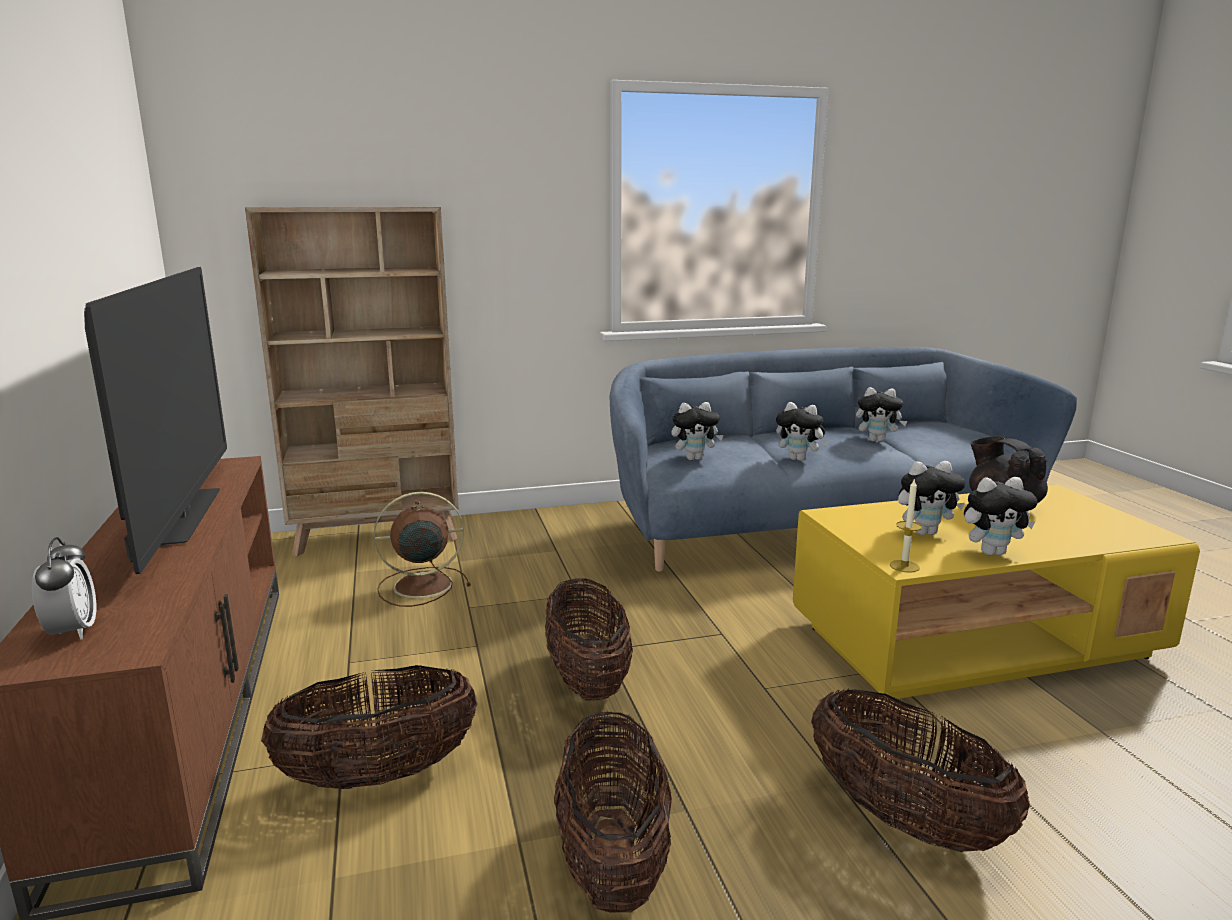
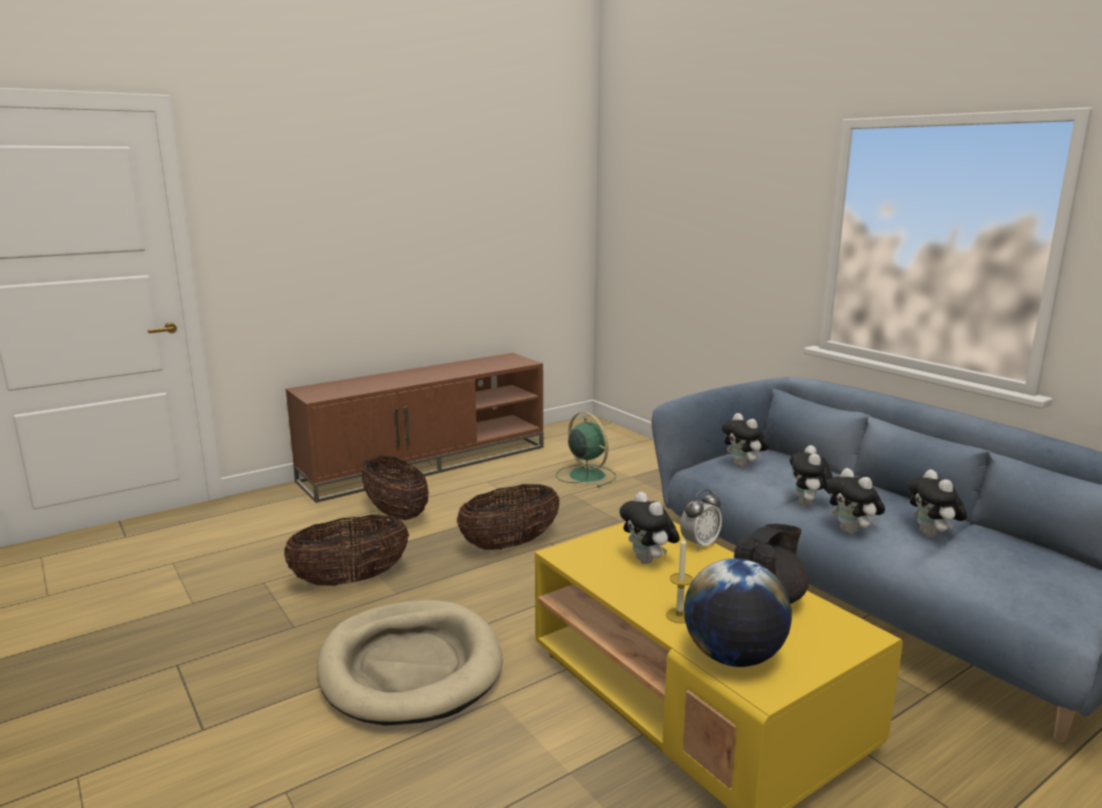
camera: 70 degrees right, 0 degrees up
(72, 631) = (328, 388): alarm clock -> alarm clock (699, 544)
(188, 516) = (446, 373): television -> none
(378, 536) = (641, 447): beige bookcase -> none
(420, 586) = (585, 475): brown fan -> green fan
(904, 566) = (562, 553): candle -> candle (679, 615)
(904, 819) = (410, 667): basket -> beige dog bed
(992, 552) = (624, 590): plush toy -> plush toy (852, 531)
(1110, 535) = (733, 657): none -> globe

